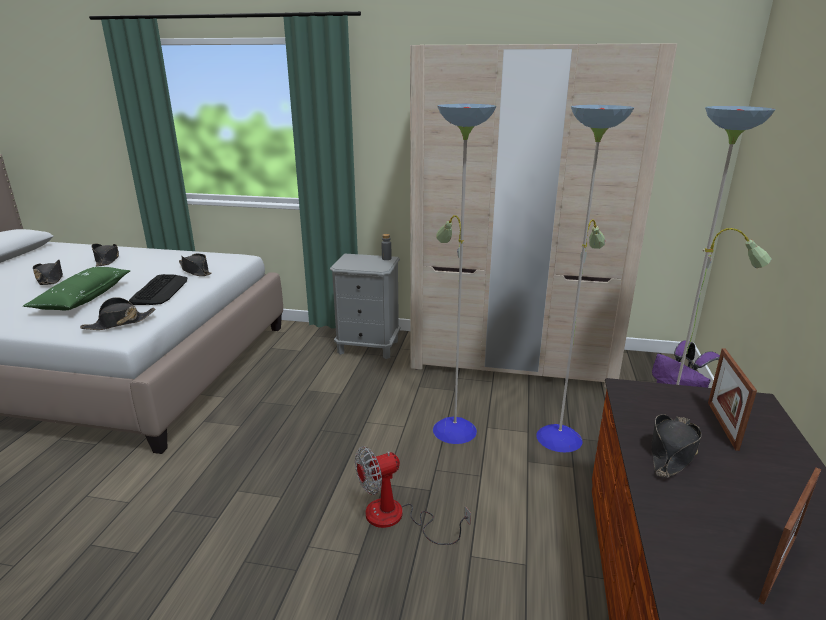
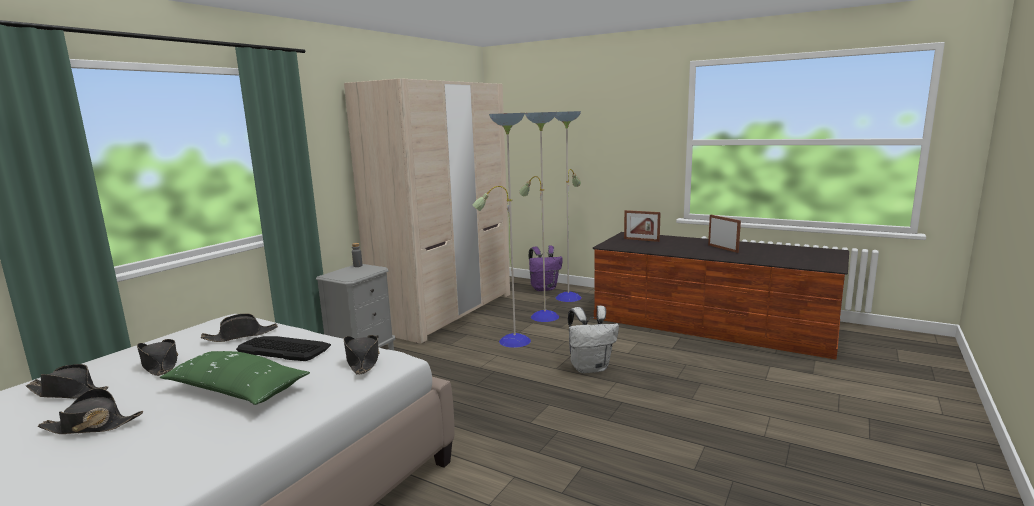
camera: 70 degrees left, 10 degrees down
(397, 518) = (590, 368): fan -> white backpack
(672, 452) = (657, 248): black hat -> black hat (160, 364)

